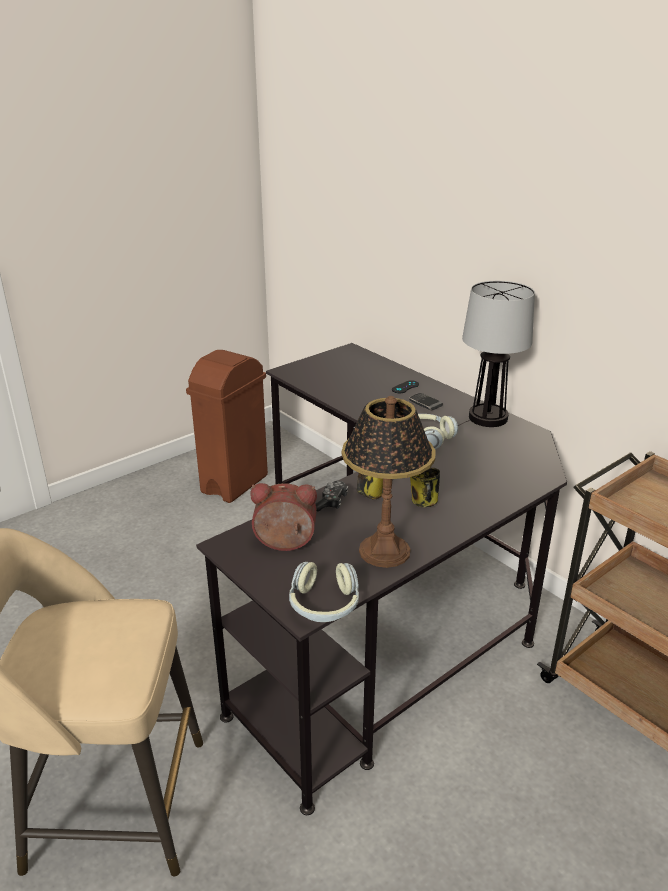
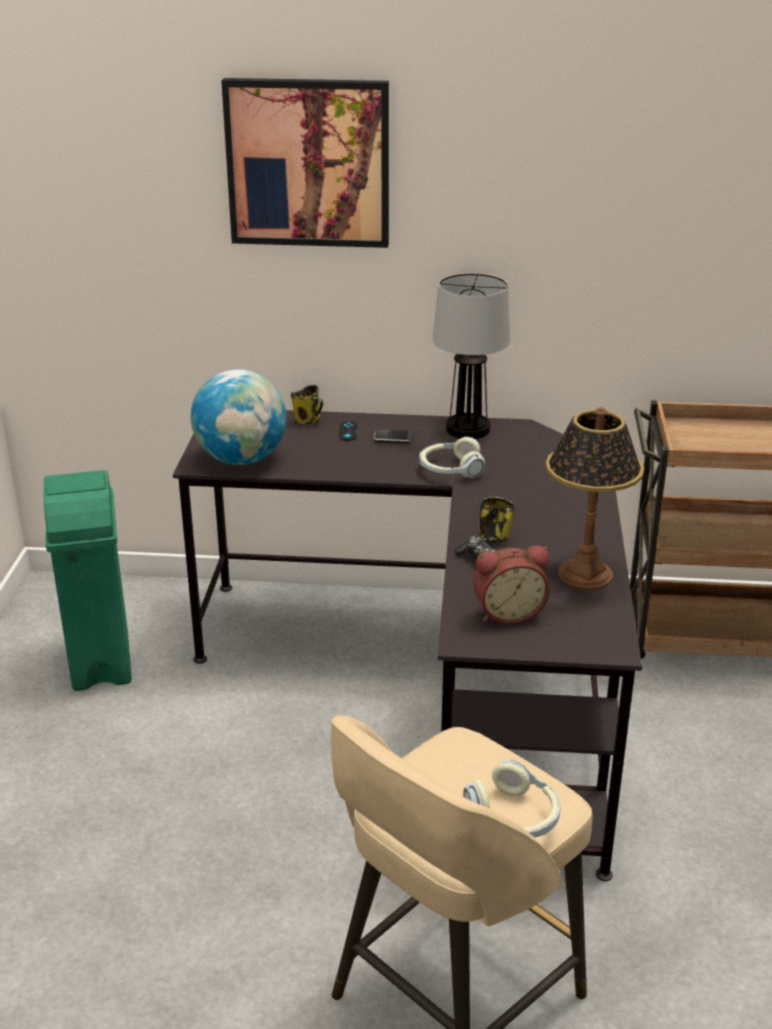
camera: 45 degrees left, 0 degrees up
(233, 484) = (100, 662): brown trash can -> green trash can
(285, 544) = (507, 613): alarm clock -> alarm clock turned 150 degrees counterclockwise
(314, 377) = (241, 459): none -> globe
(324, 605) = (617, 635): headphones -> headphones (513, 818)
(424, 502) = (546, 523): mug -> mug (308, 420)
(425, 165) = (308, 163): none -> picture

